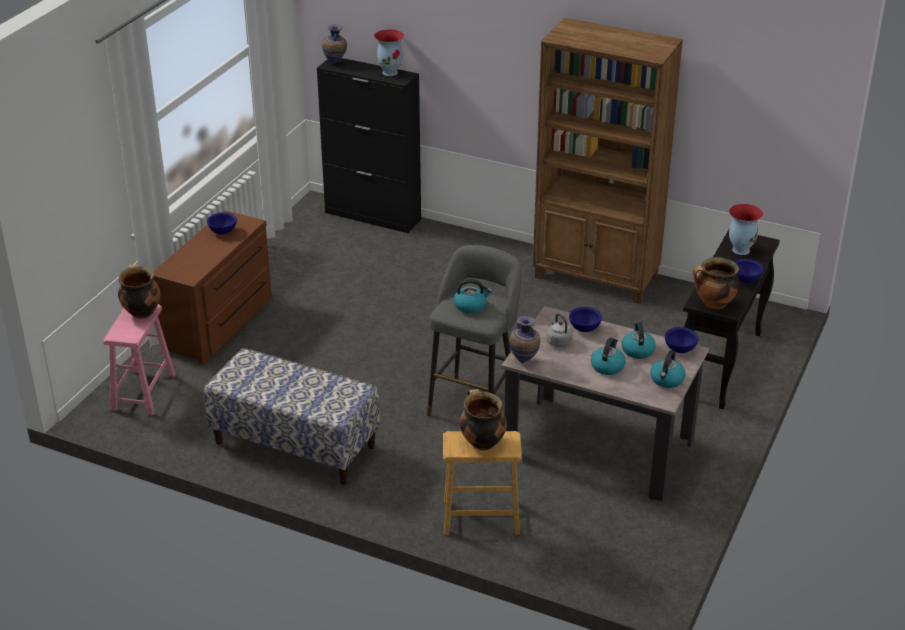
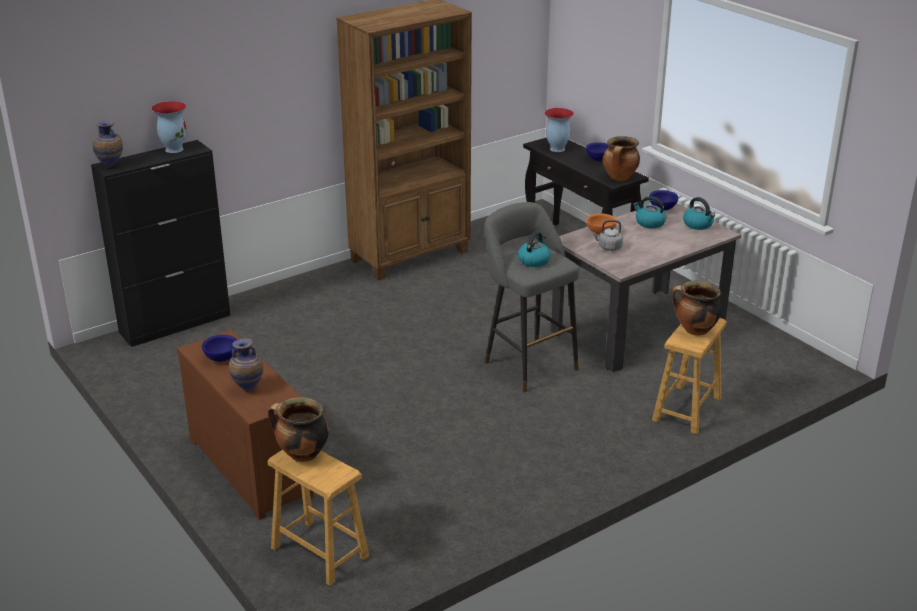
camera: 60 degrees left, 5 degrees down
(143, 392) = (319, 552): pink stool -> brown stool
(294, 445) = (504, 477): bench -> none
(524, 360) = (623, 268): vase -> vase (248, 389)
(585, 328) = (600, 232): blue bowl -> orange bowl
(607, 366) = (661, 239): kettle -> none

